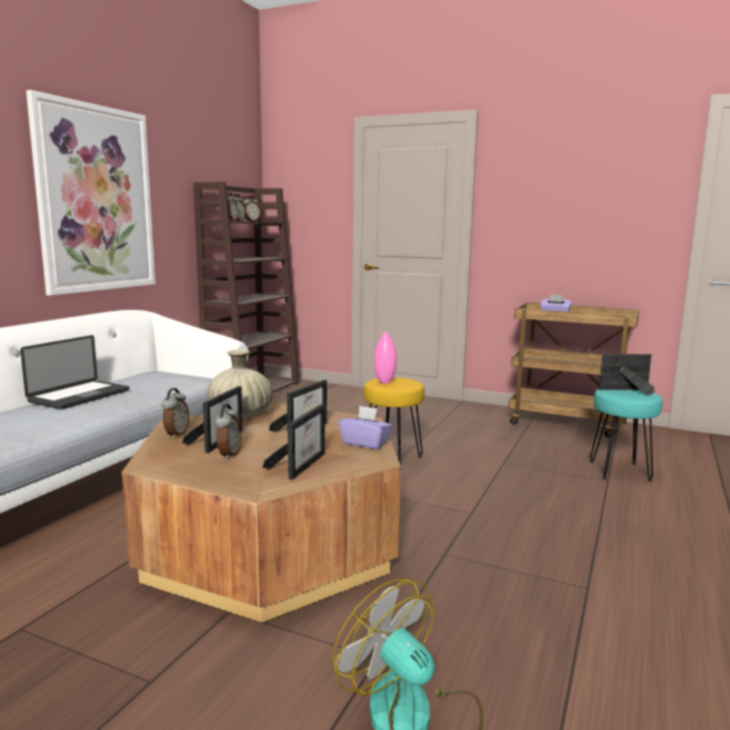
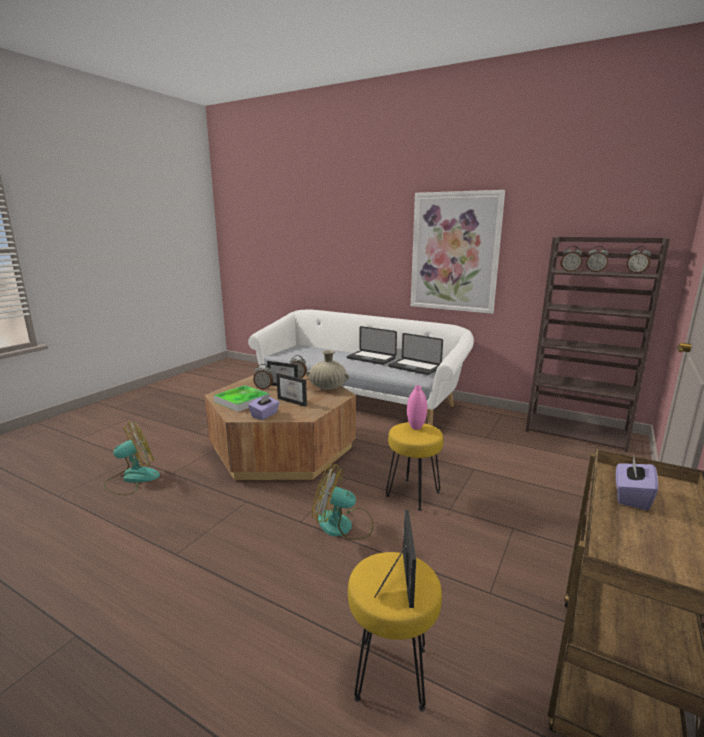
camera: 95 degrees right, 5 degrees up
(155, 378) = (414, 367): none -> laptop
(301, 464) = (241, 401): picture frame -> tray
(466, 490) = (343, 525): none -> fan
(620, 470) = (392, 674): turquoise stool -> yellow stool

